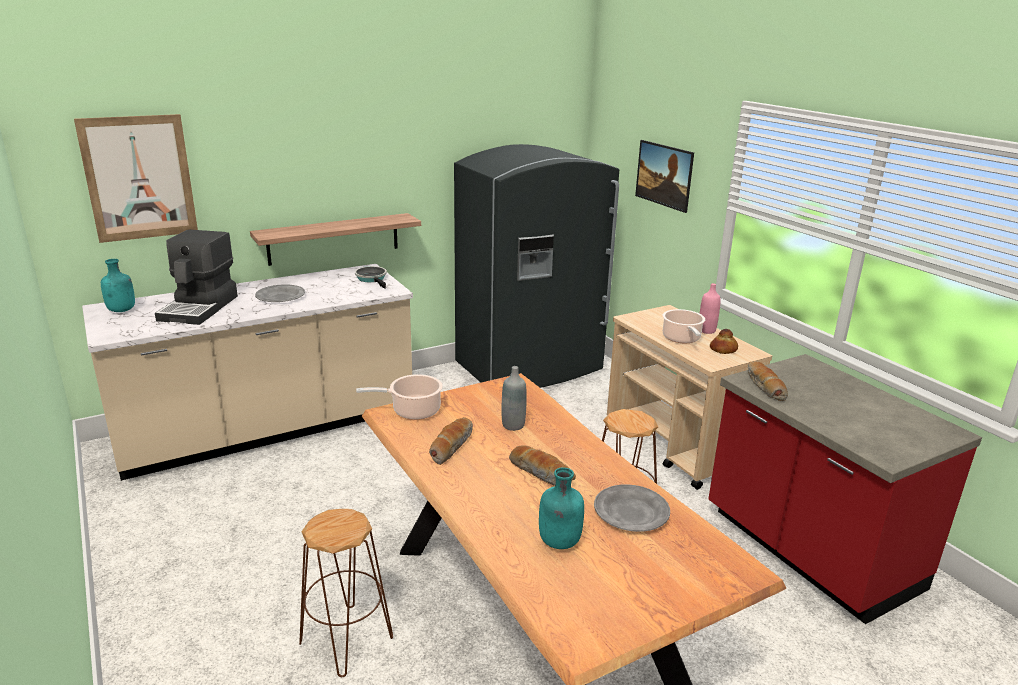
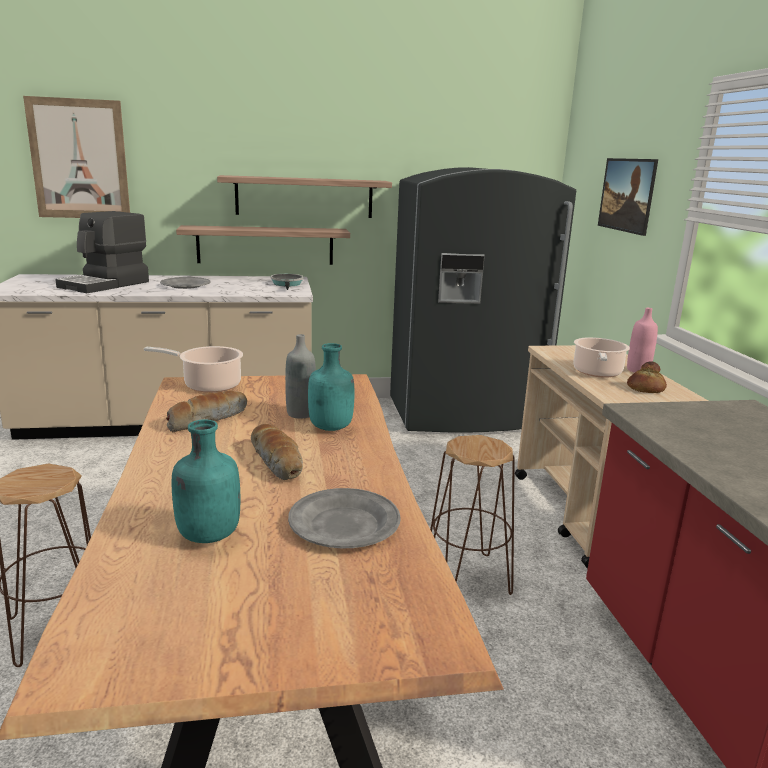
camera: 20 degrees right, 5 degrees down
(122, 310) = (42, 279): turquoise bottle -> turquoise bottle (331, 428)
(368, 188) = (304, 197): none -> shelf
(764, 386) = (659, 420): bread -> none

